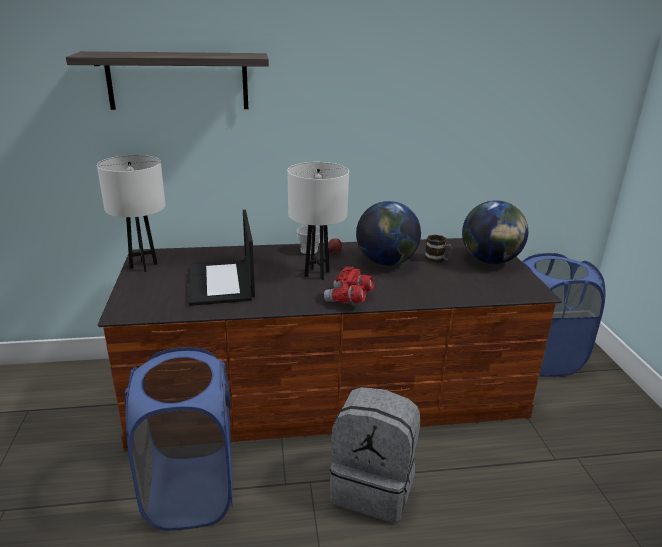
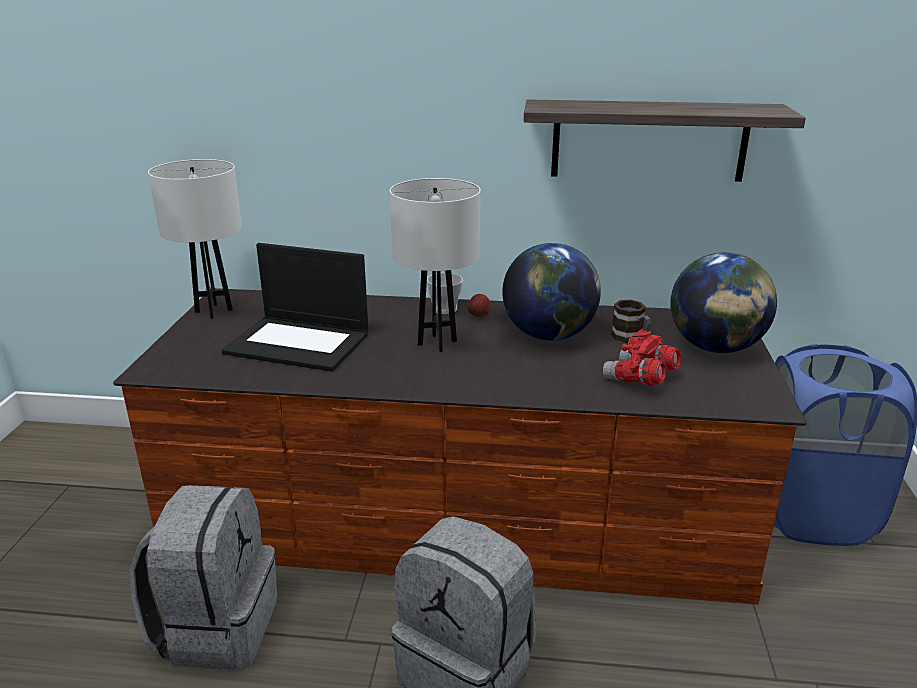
camera: 15 degrees right, 0 degrees up
(178, 81) = (271, 59): shelf -> shelf (649, 140)
(191, 492) = (217, 627): blue laundry basket -> grey backpack
(222, 283) = (300, 343): laptop -> laptop turned 75 degrees counterclockwise
(349, 299) = (462, 384): red binoculars -> red binoculars (640, 379)

